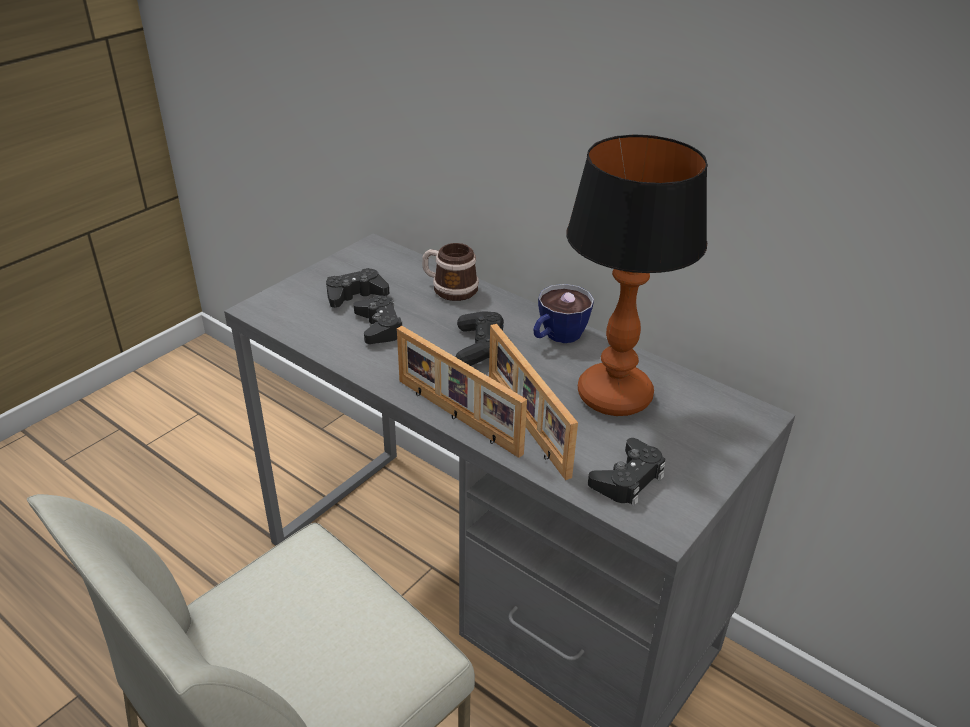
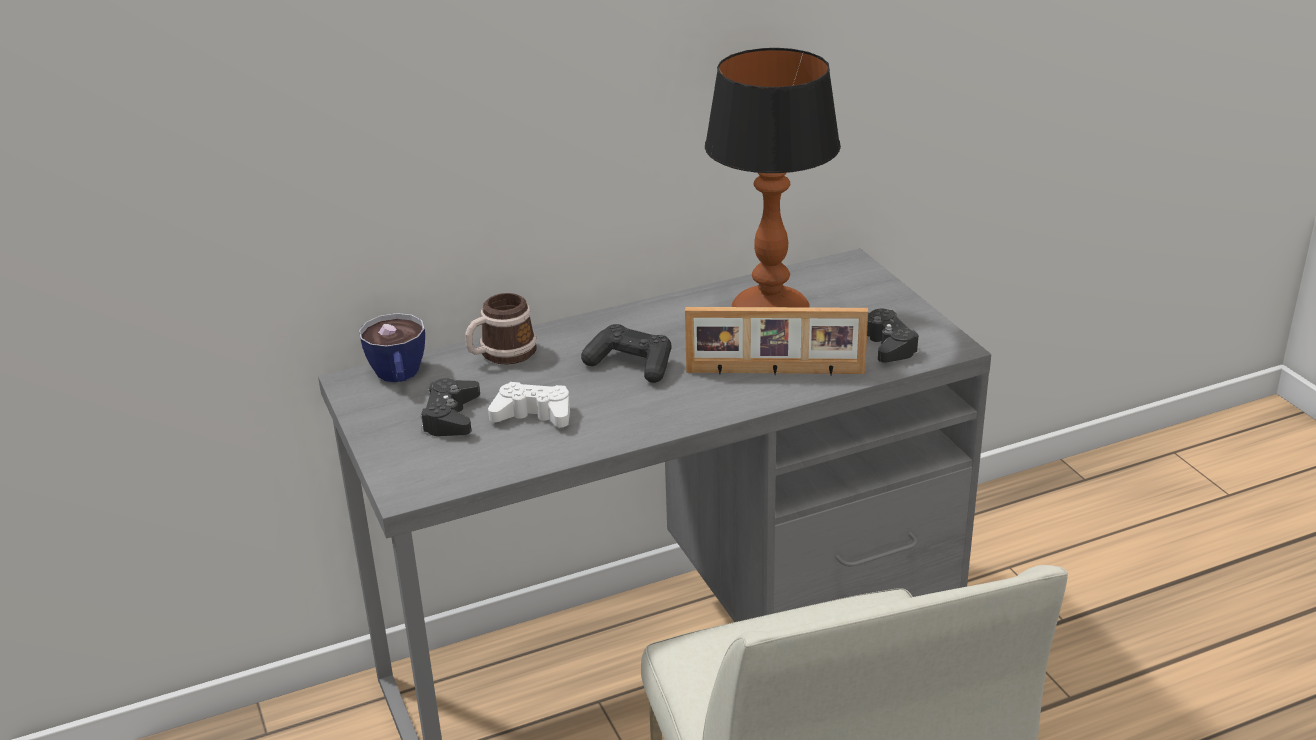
camera: 60 degrees left, 5 degrees down
(379, 327) = (533, 415): black game controller -> white game controller
(456, 417) = (733, 406): picture frame -> none
(557, 337) = (653, 318): cup -> cup (399, 377)

